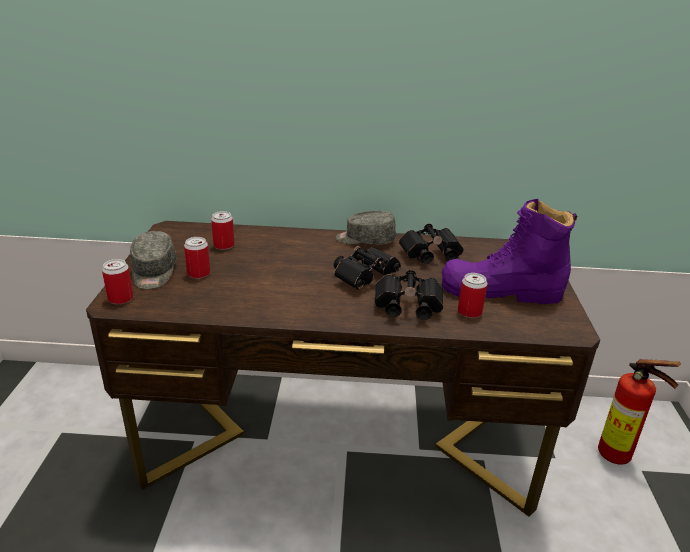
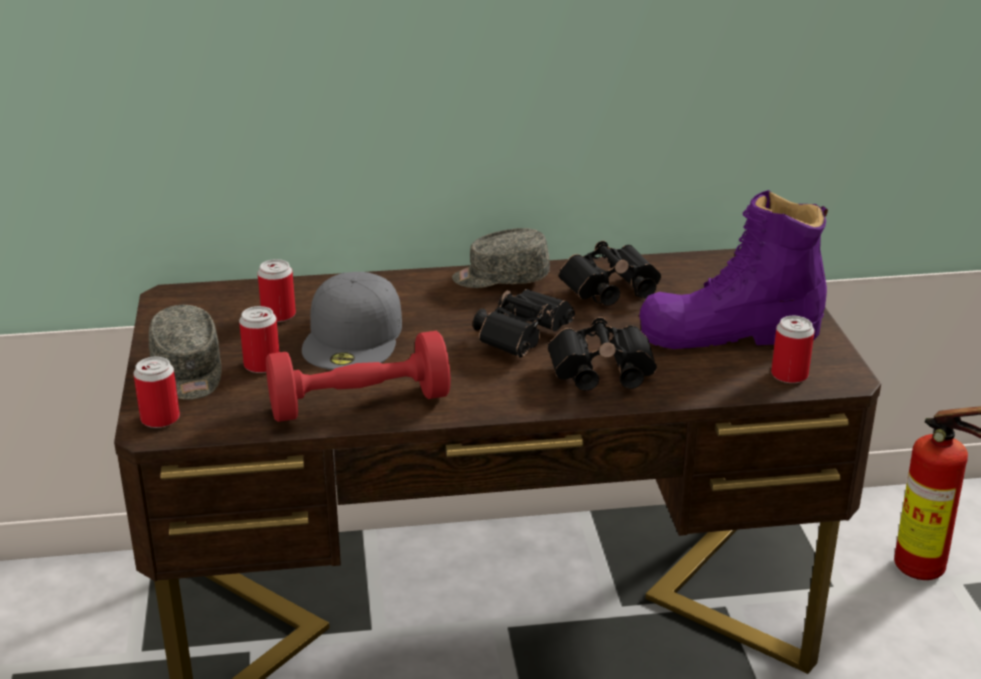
camera: 10 degrees left, 0 degrees up
(245, 306) = (359, 404): none -> red dumbbell
(262, 264) = (354, 337): none -> grey cap
(469, 312) = (692, 369): can -> can (789, 375)

